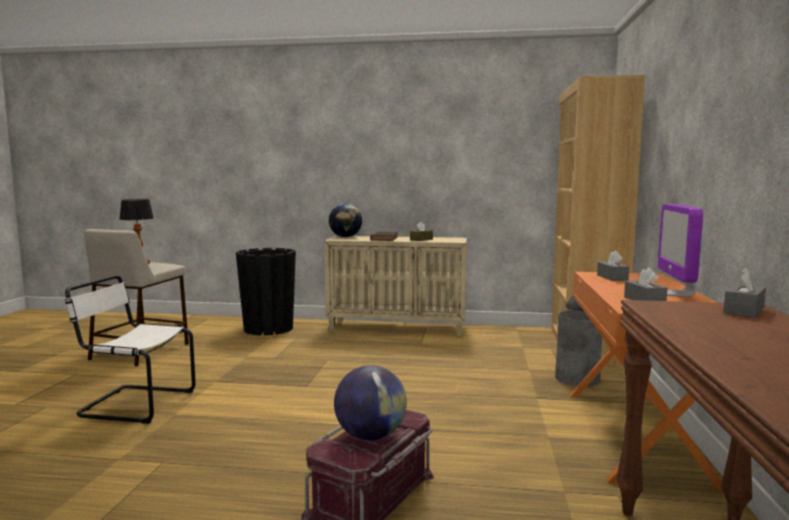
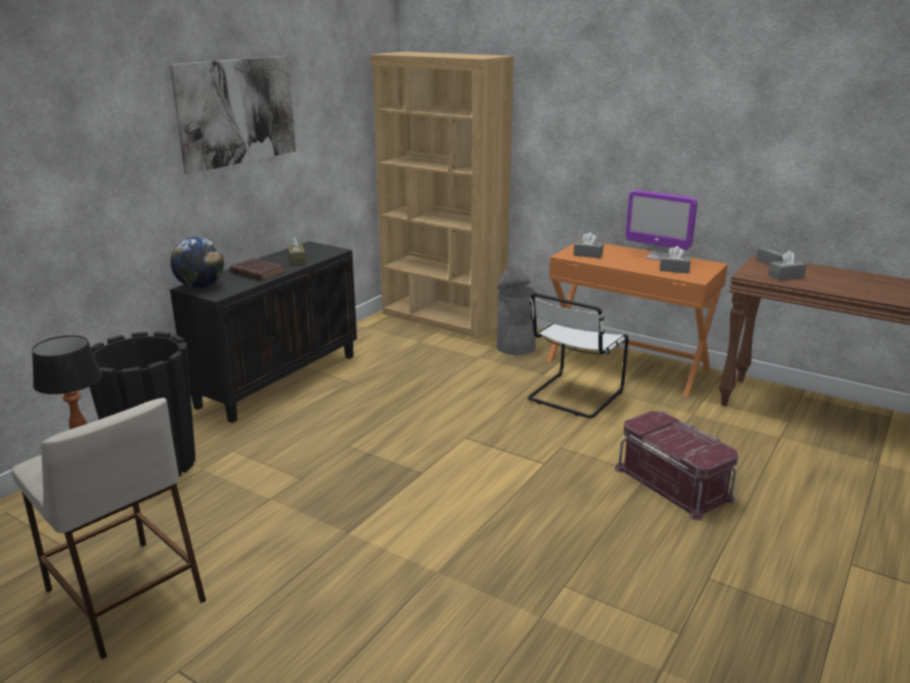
camera: 65 degrees left, 15 degrees up
(134, 404) = (375, 604): white chair -> white chair (573, 397)
(370, 436) = (683, 439): globe -> none
(398, 328) = (278, 380): beige cabinet -> black cabinet
(411, 130) = (237, 111): none -> picture
(693, 317) = (786, 276): none -> grey tissue box

